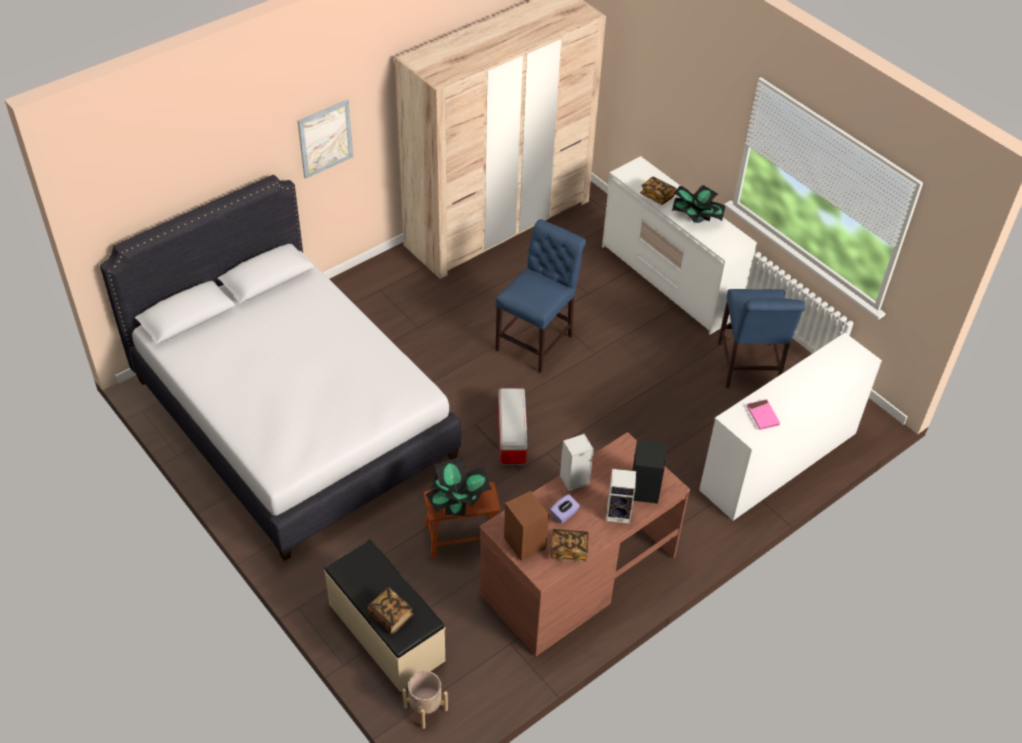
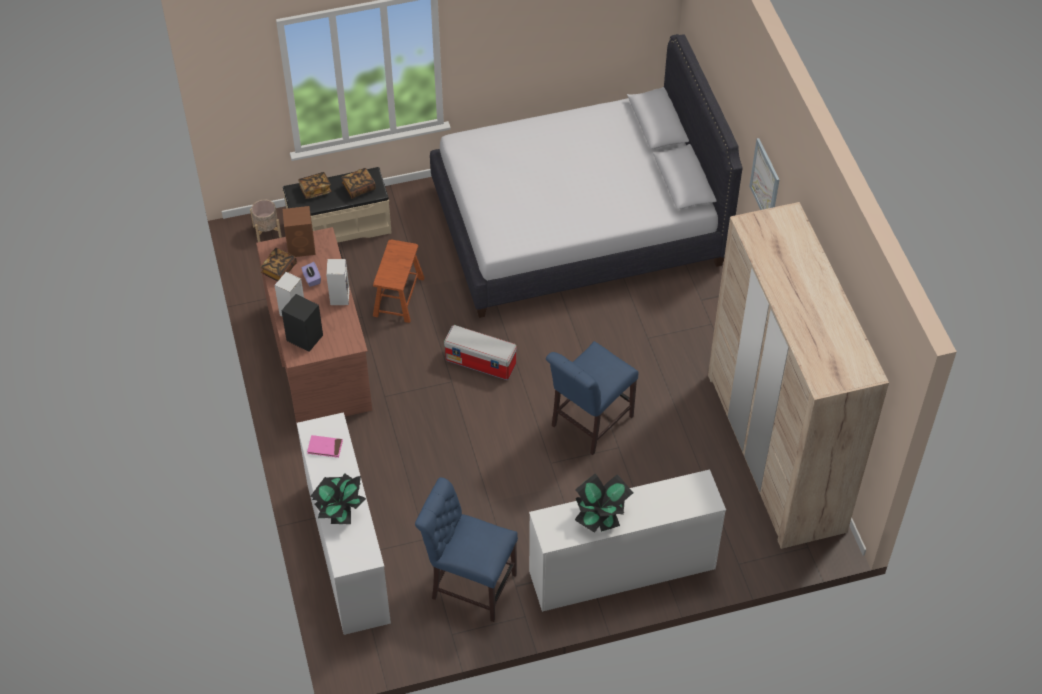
camera: 115 degrees right, 5 degrees up
(458, 502) = (395, 260): potted plant -> potted plant (339, 509)
(537, 340) = (588, 423): blue chair -> blue chair turned 75 degrees clockwise
(657, 196) = (652, 495): book -> book (359, 188)

